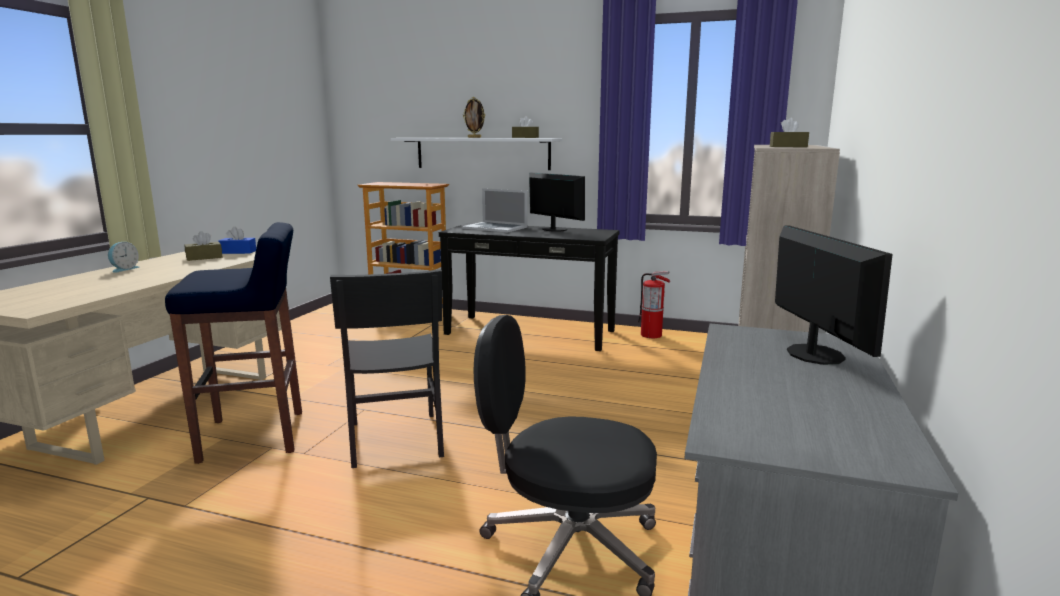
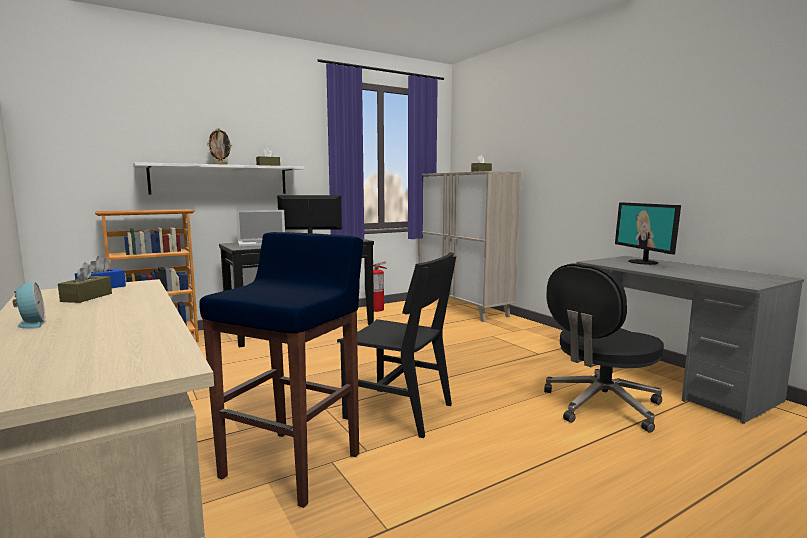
camera: 50 degrees left, 5 degrees down
(813, 354) = (643, 262): monitor -> monitor turned 135 degrees counterclockwise

